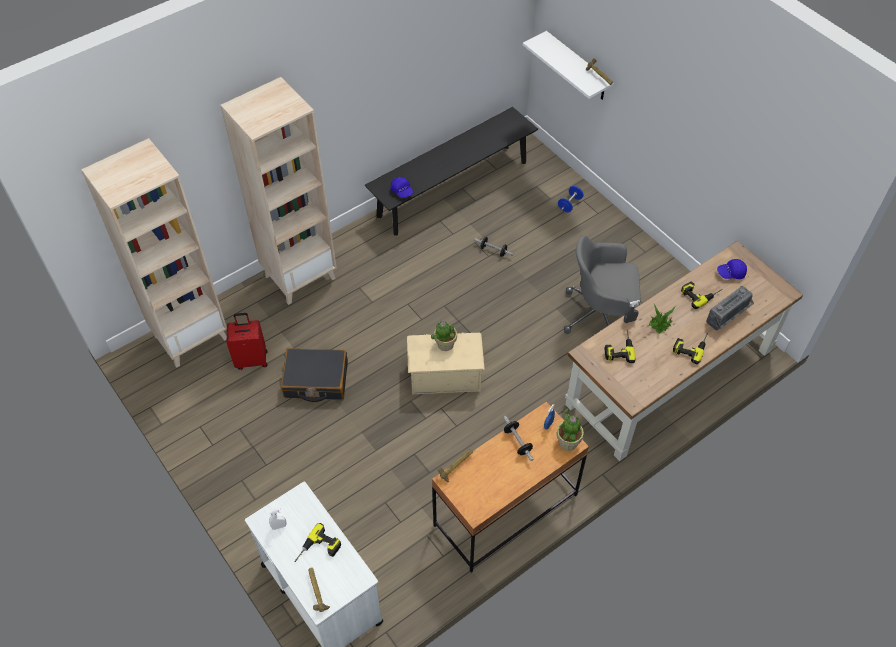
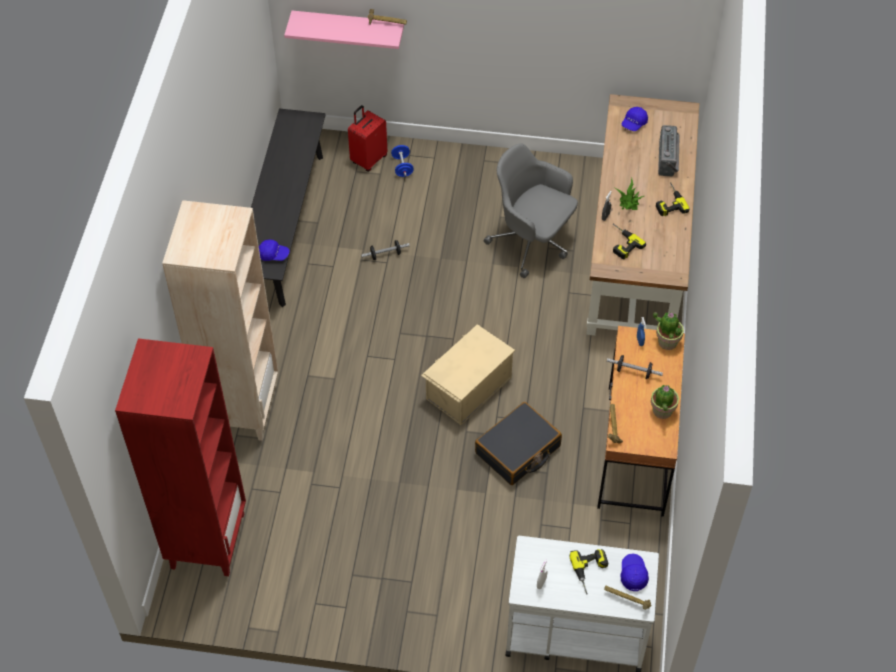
camera: 45 degrees left, 0 degrees up
(191, 336) = (207, 540): beige bookcase -> red bookcase
(252, 359) = (289, 512): red suitcase -> red suitcase (368, 159)
(316, 380) = (367, 481): black suitcase -> black suitcase (518, 450)
(343, 579) = (633, 574): none -> blue cap
(445, 344) = (462, 355): potted plant -> potted plant (662, 411)
(577, 67) = (348, 27): white shelf -> pink shelf
(600, 315) = (532, 242): grey office chair -> grey office chair turned 75 degrees clockwise
(700, 293) = (630, 156): power drill -> none

